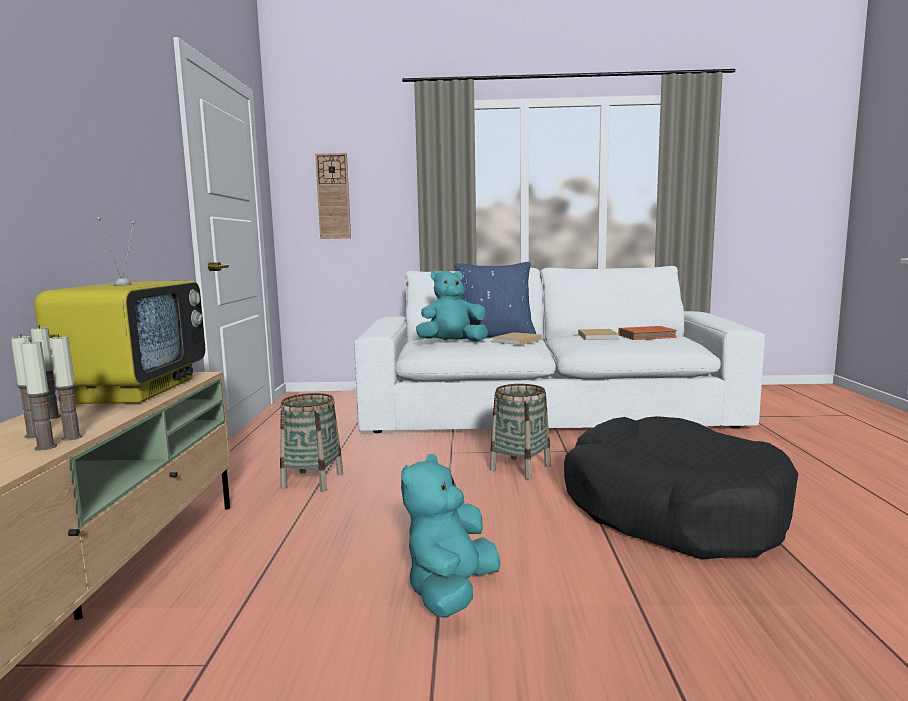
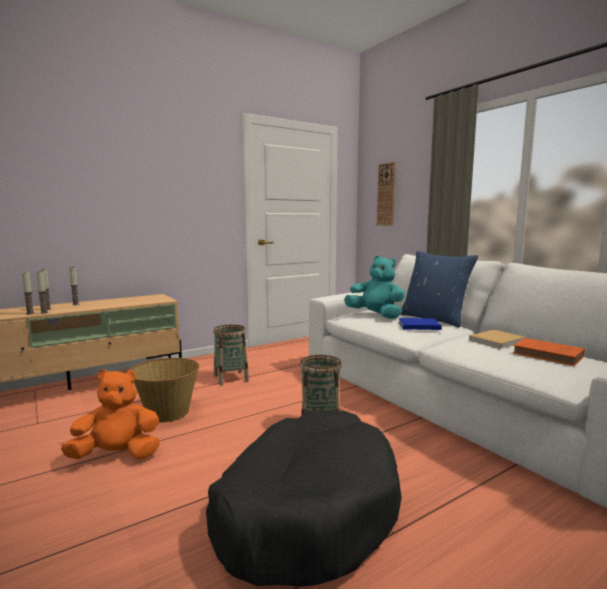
camera: 55 degrees right, 0 degrees up
(136, 390) = (127, 301): television -> none
(361, 539) = (167, 413): none -> basket
(451, 592) = (117, 455): turquoise plush toy -> orange plush toy
(516, 341) = (417, 325): beige book -> blue book

